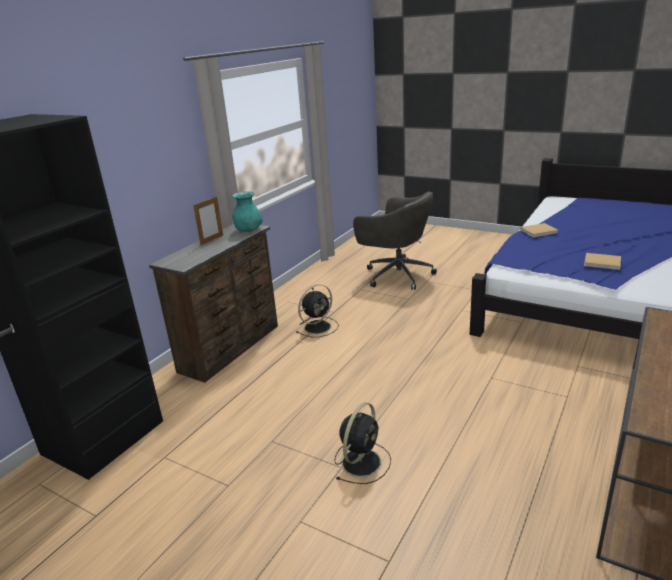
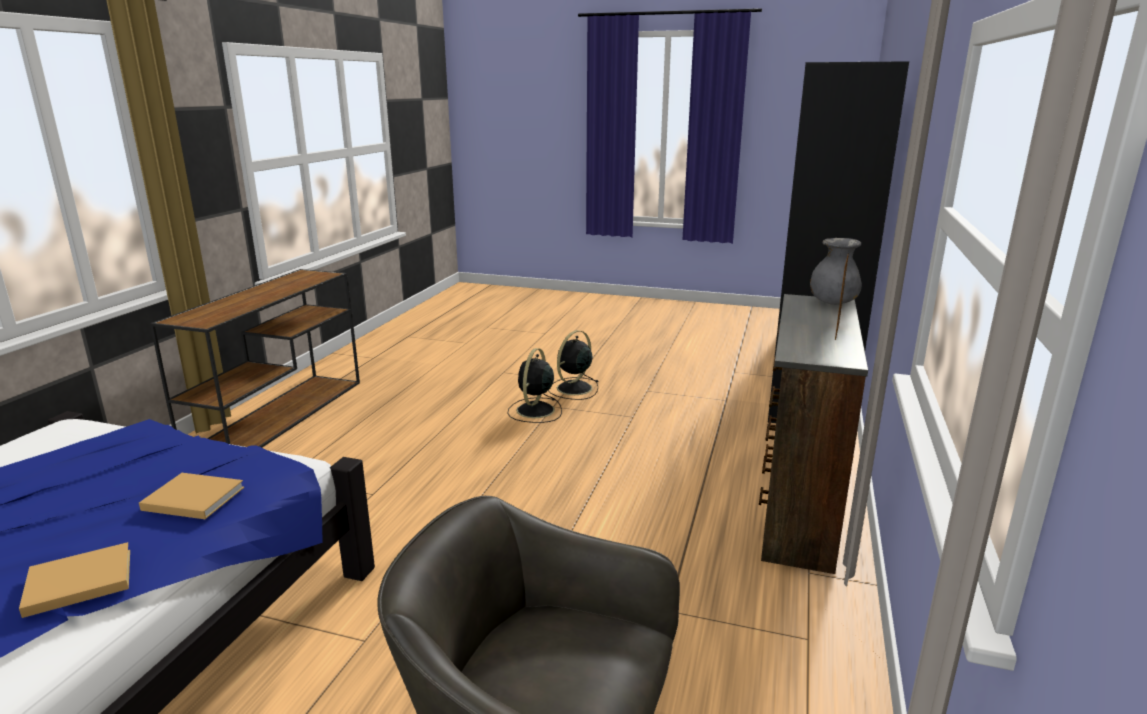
camera: 165 degrees right, 5 degrees down
(169, 261) = (833, 302): none -> grey vase
(248, 230) = (802, 349): turquoise vase -> none
(318, 327) = (677, 565): black fan -> black fan (573, 389)
(603, 263) = (85, 464): beige book -> beige book (191, 498)

